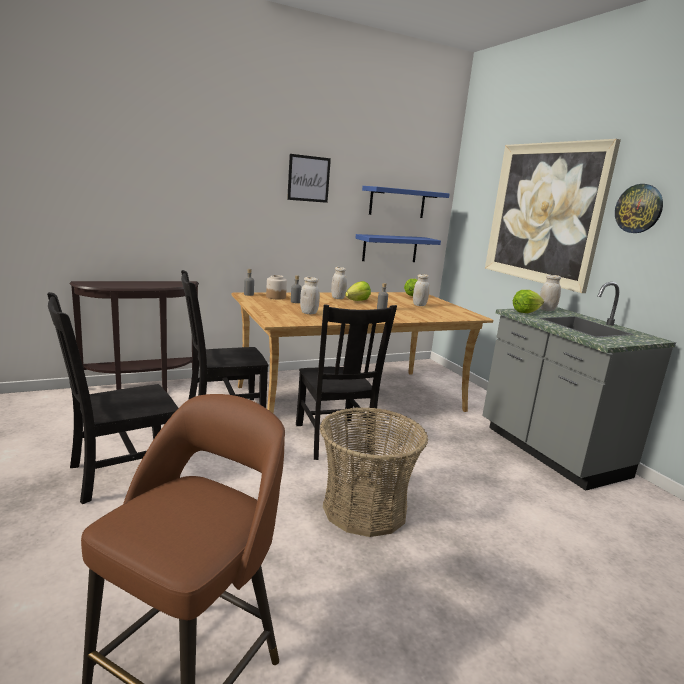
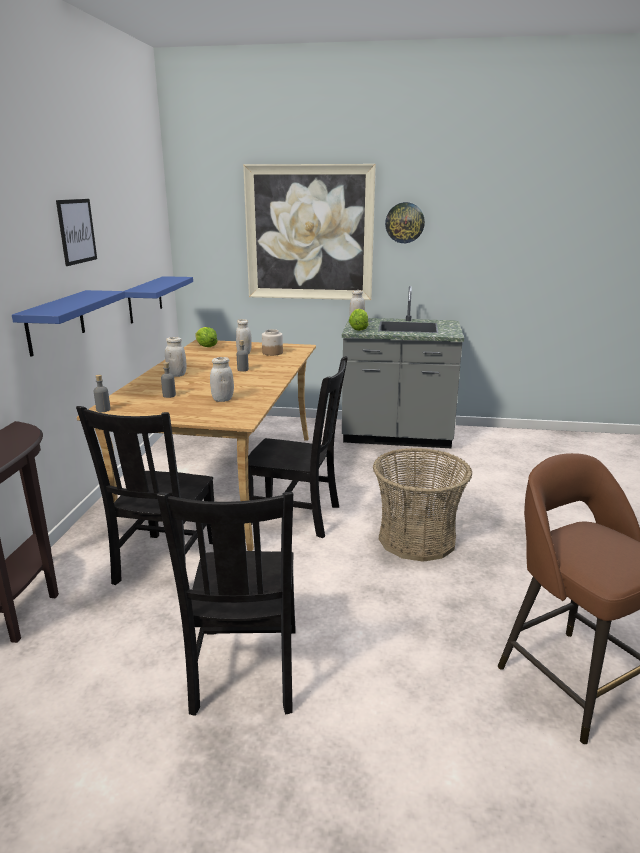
camera: 55 degrees left, 5 degrees up
(275, 297) = (134, 399): jar -> jar (272, 353)
(357, 301) = (199, 370): lettuce -> none
(397, 202) = (140, 241): blue shelf -> blue shelf (55, 322)

